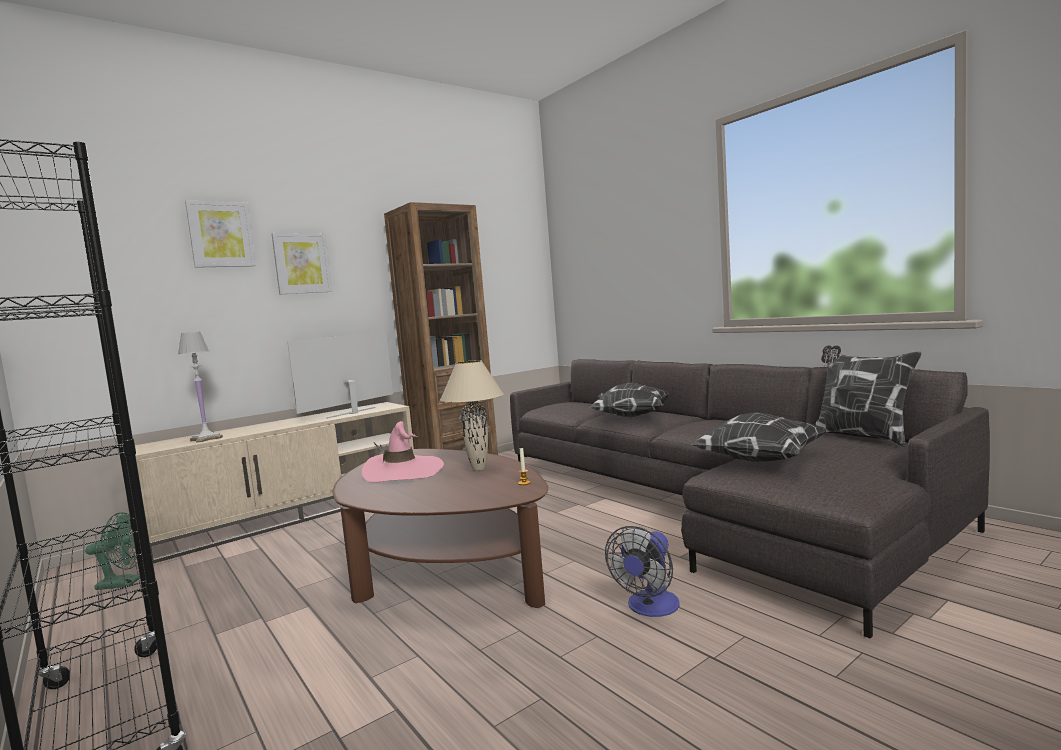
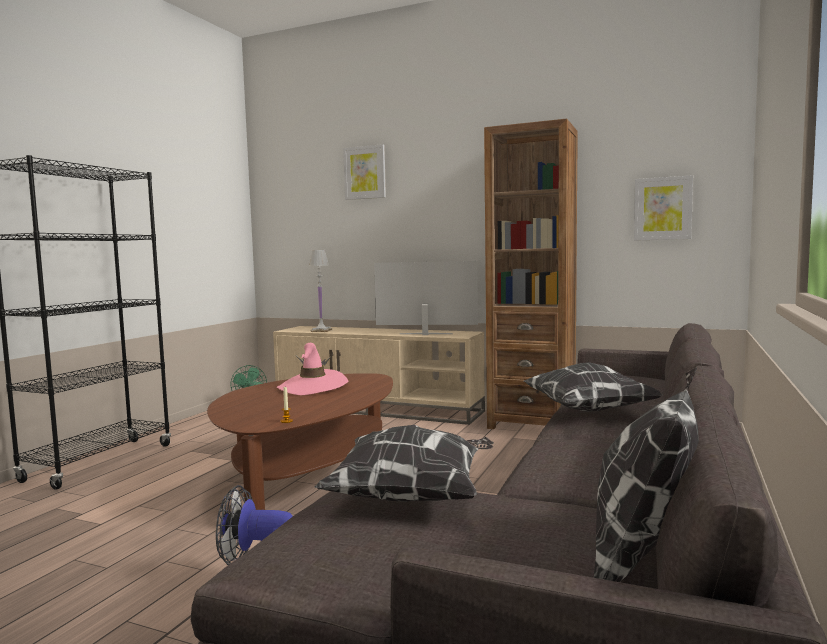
camera: 60 degrees right, 0 degrees up
(302, 263) = (421, 193): picture -> picture (662, 208)
(478, 469) = (326, 402): beige table lamp -> none

